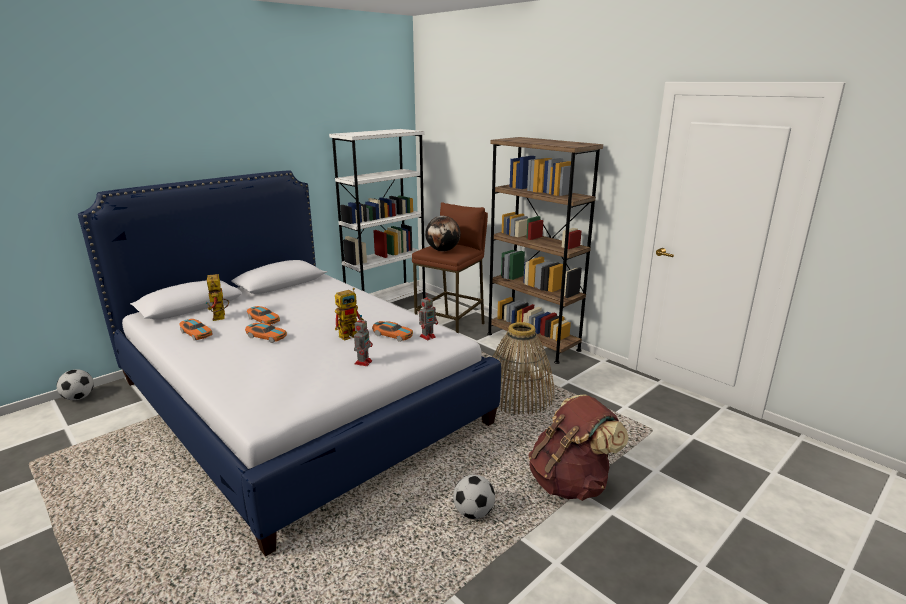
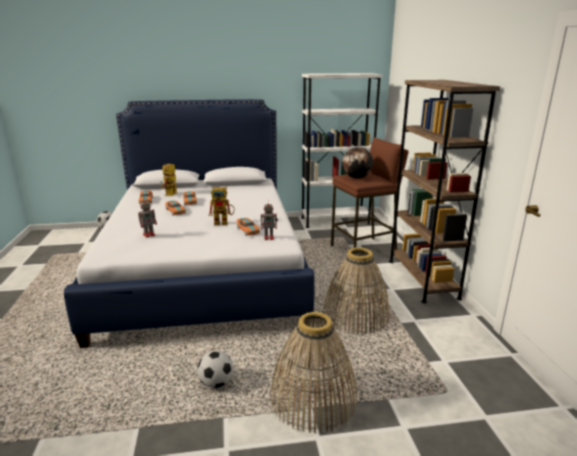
camera: 35 degrees right, 0 degrees up
(363, 362) = (202, 241): toy robot -> toy robot (149, 234)
(570, 483) = (313, 398): brown backpack -> basket

